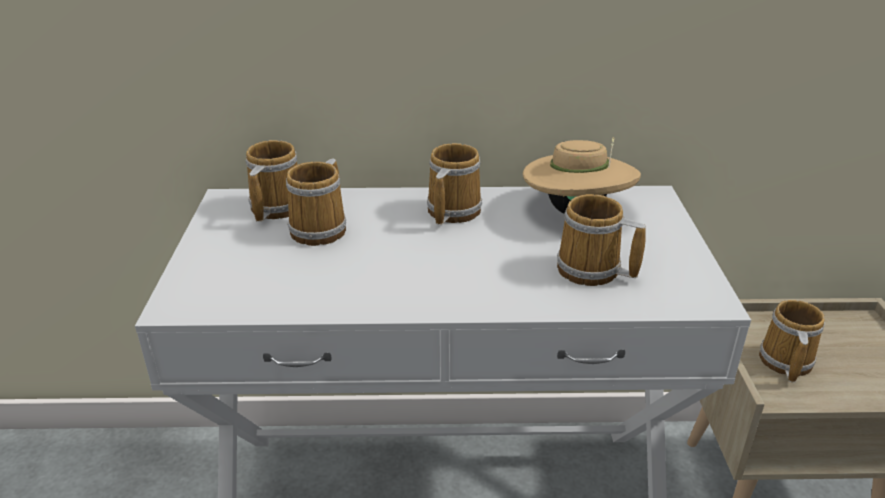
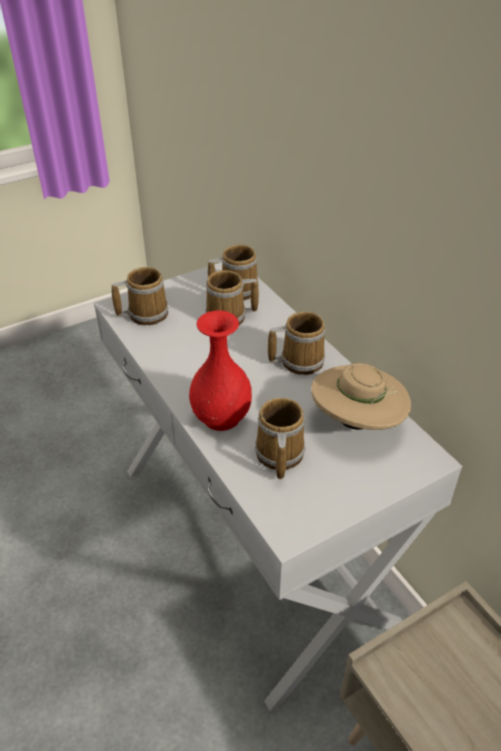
camera: 60 degrees right, 10 degrees up
(500, 288) = (222, 417): none -> red vase
(784, 362) = (435, 670): mug -> mug (145, 313)

